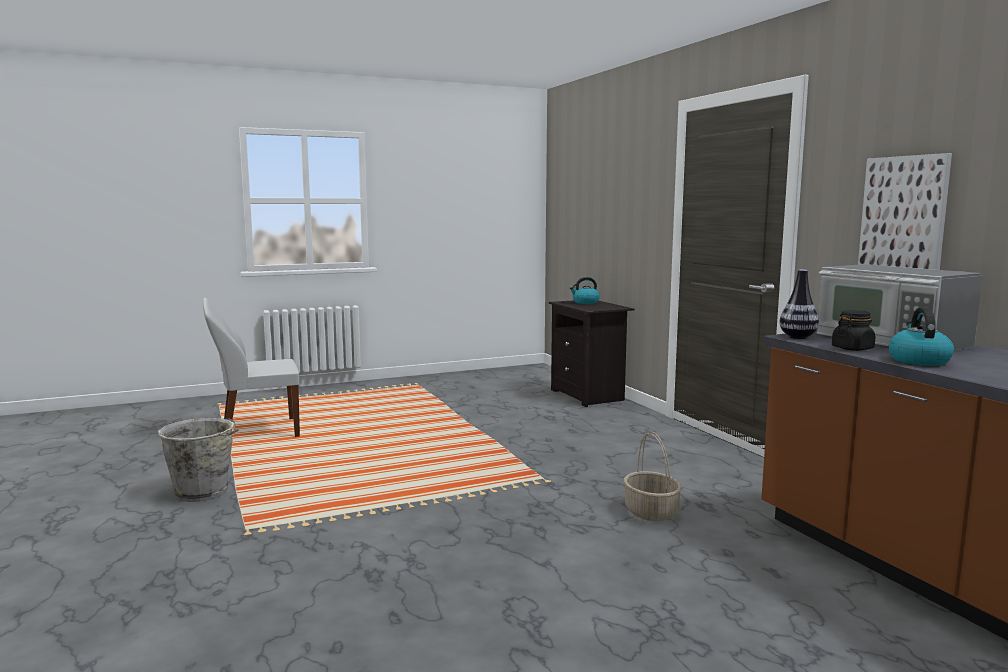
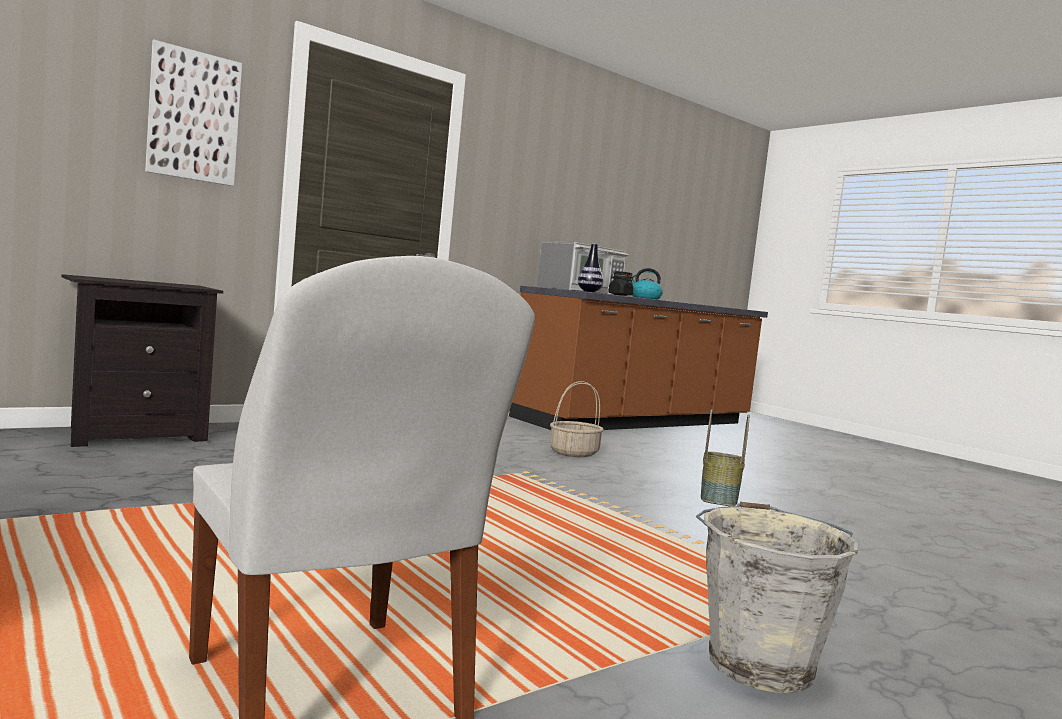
camera: 105 degrees left, 5 degrees down
(487, 558) = (720, 497): none -> basket
(585, 302) = (112, 279): kettle -> none
(902, 224) = (534, 214): picture -> picture (194, 116)

